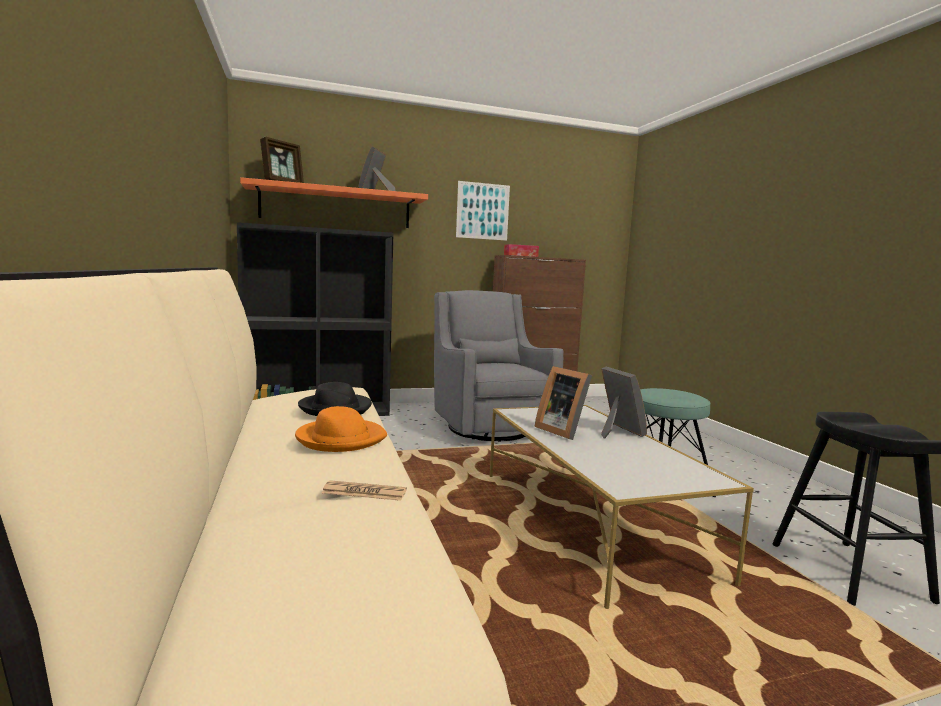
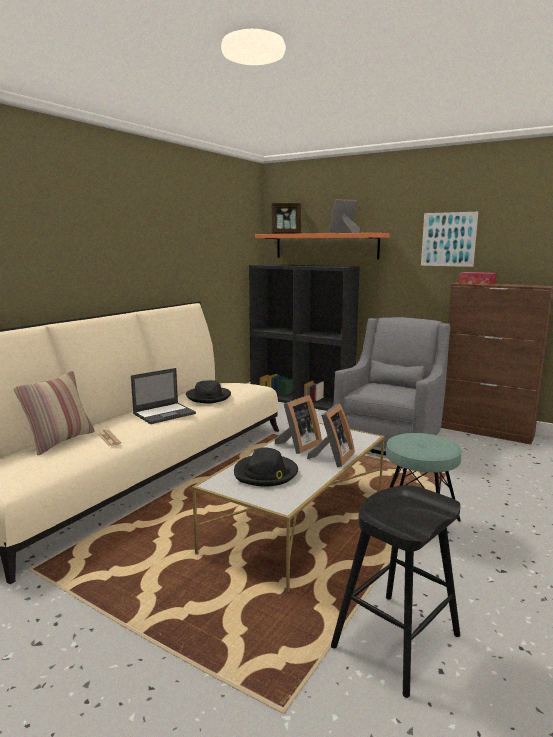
camera: 50 degrees right, 5 degrees up
(278, 530) = (60, 441): none -> pillow
(340, 438) = (165, 413): orange hat -> laptop
(562, 431) = (298, 446): picture frame -> picture frame turned 150 degrees counterclockwise
(621, 462) = (266, 473): none -> black hat

